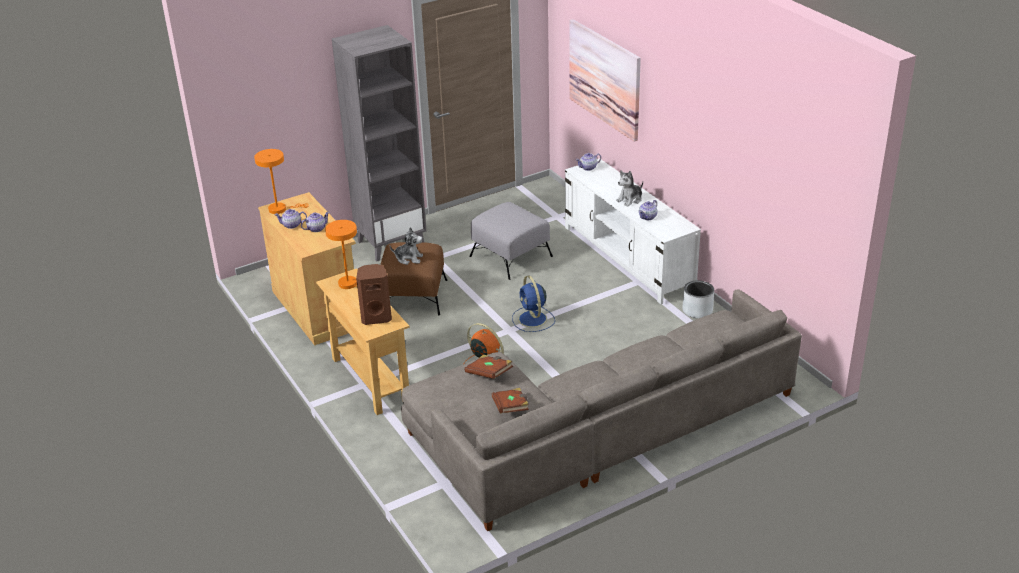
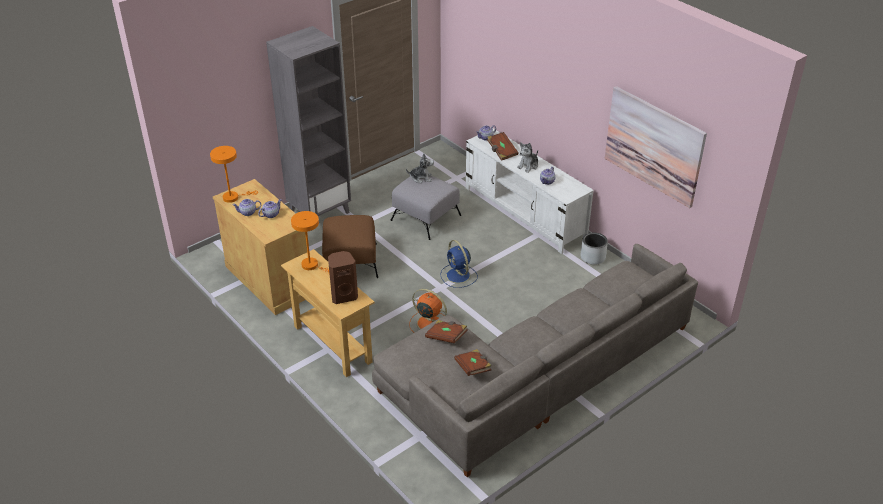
camera: 10 degrees left, 5 degrees up
(409, 258) = (348, 231): plush toy -> plush toy (421, 178)
(603, 183) = (501, 151): none -> brown book
(604, 78) = (498, 62): picture -> picture (654, 145)

